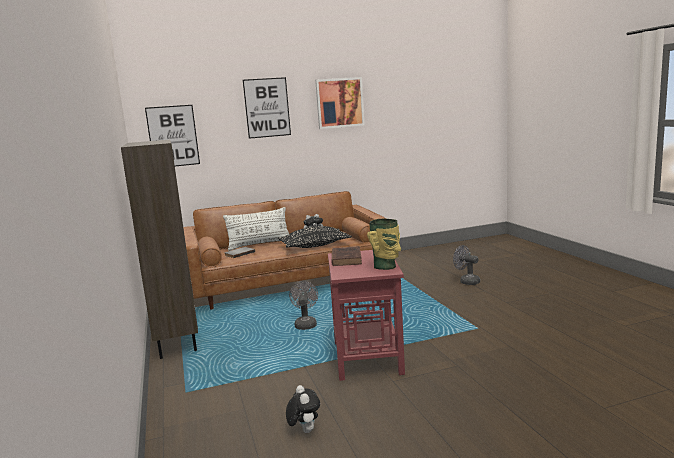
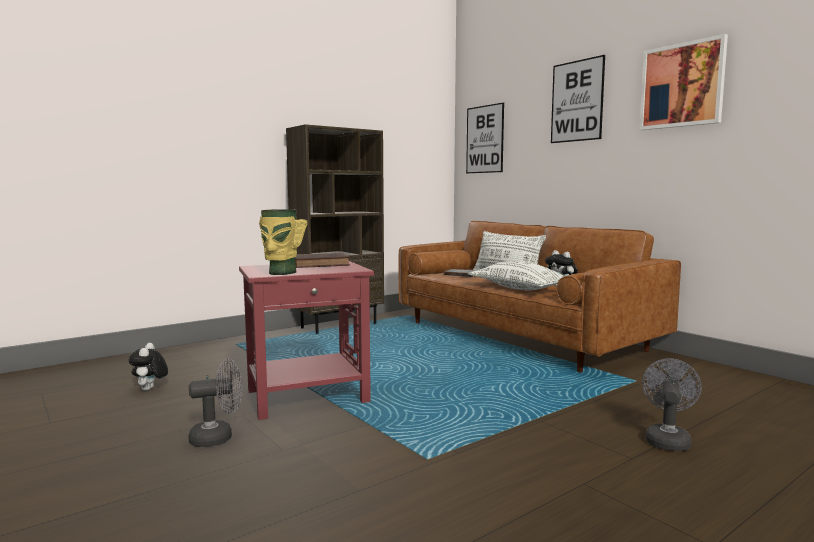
camera: 70 degrees right, 5 degrees down
(304, 430) = (150, 389): plush toy -> plush toy turned 120 degrees clockwise
(305, 324) = (396, 359): grey fan -> grey fan (218, 437)
(314, 246) = (519, 288): black pillow -> white pillow

